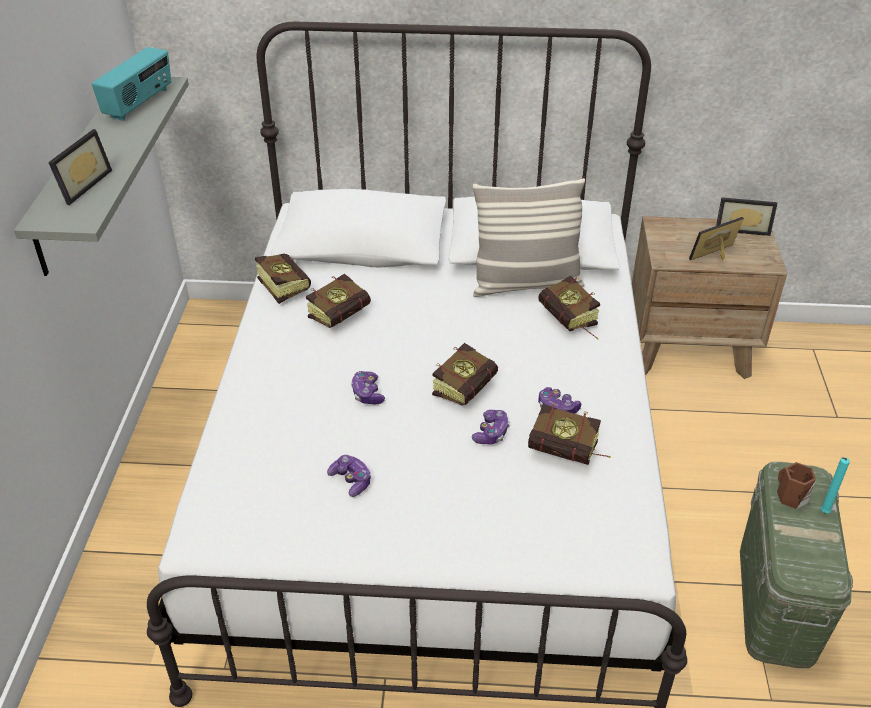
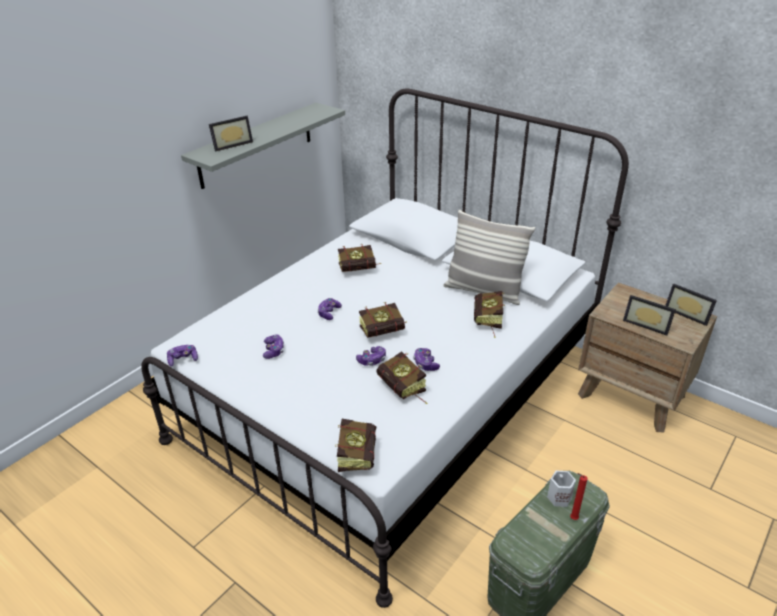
camera: 35 degrees right, 5 degrees down
(139, 104) = (305, 116): radio -> none
(235, 556) = (183, 359): none -> game controller
(281, 286) = (344, 244): book -> book (357, 452)
(717, 256) = (647, 324): picture frame -> picture frame turned 150 degrees counterclockwise
(790, 496) = (558, 496): brown mug -> white mug
(823, 513) = (572, 518): turquoise candle -> red candle

